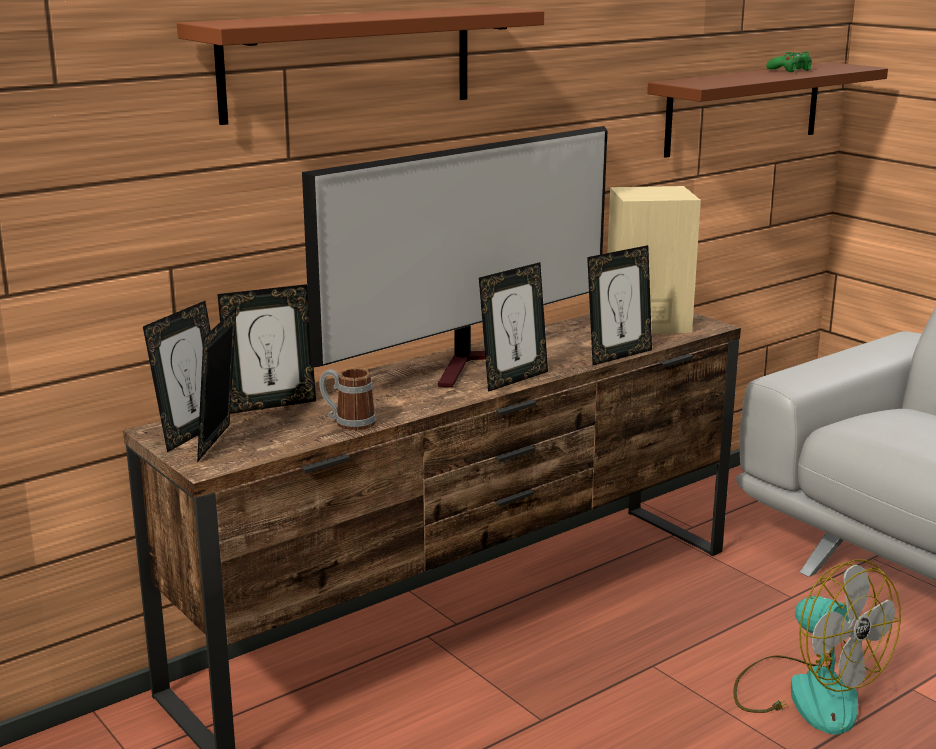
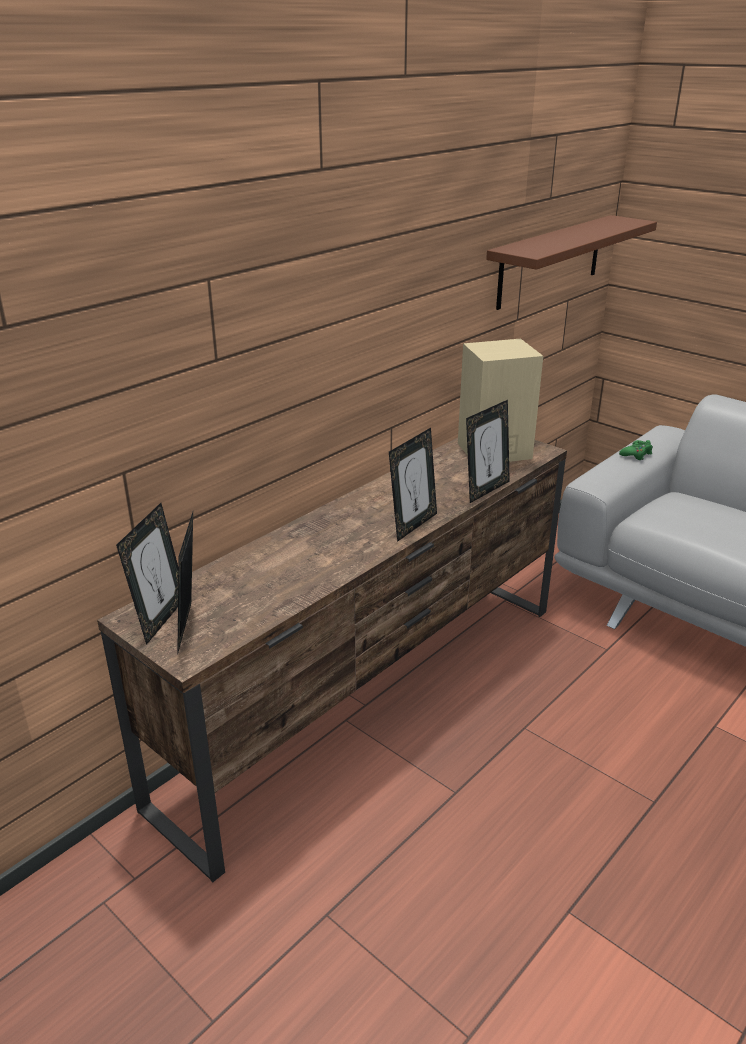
camera: 10 degrees left, 10 degrees up
(271, 405) = (220, 575): picture frame -> none
(348, 422) = (293, 590): mug -> none
(349, 62) = (263, 267): brown shelf -> none
(479, 363) = (378, 508): television -> none
(790, 70) = (587, 228): green game controller -> green game controller (636, 454)
(807, 693) = (643, 739): fan -> none

